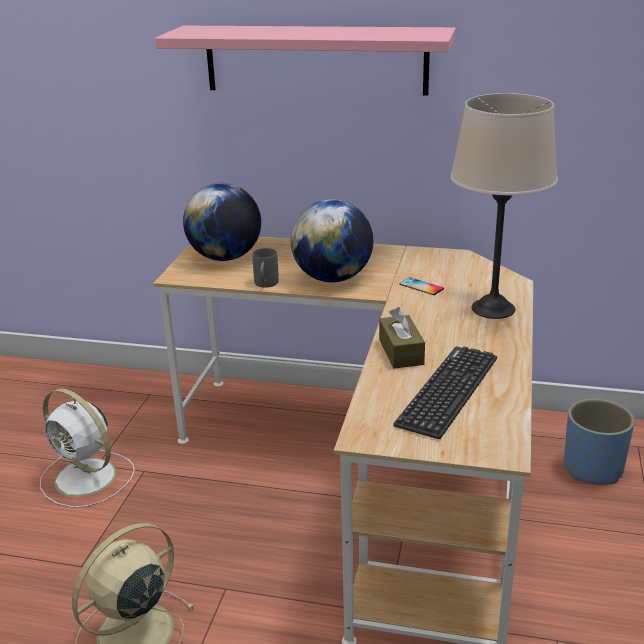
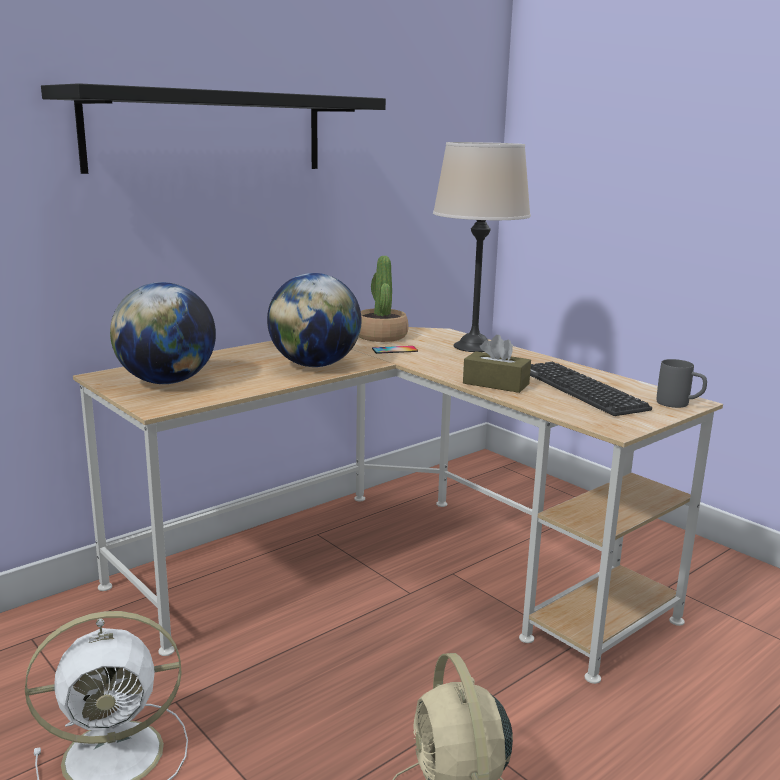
camera: 55 degrees left, 10 degrees down
(265, 285) = (271, 385): grey mug -> grey mug (679, 404)
(315, 59) = (208, 132): pink shelf -> black shelf
(450, 268) = (381, 336): none -> potted plant
(592, 468) = (505, 490): blue planter -> none

